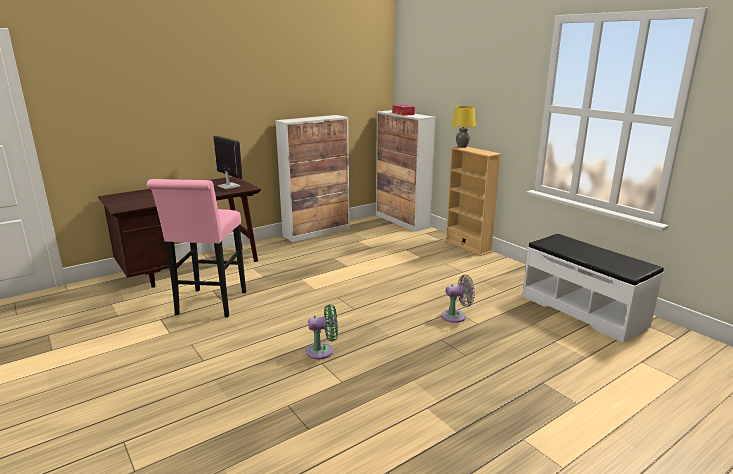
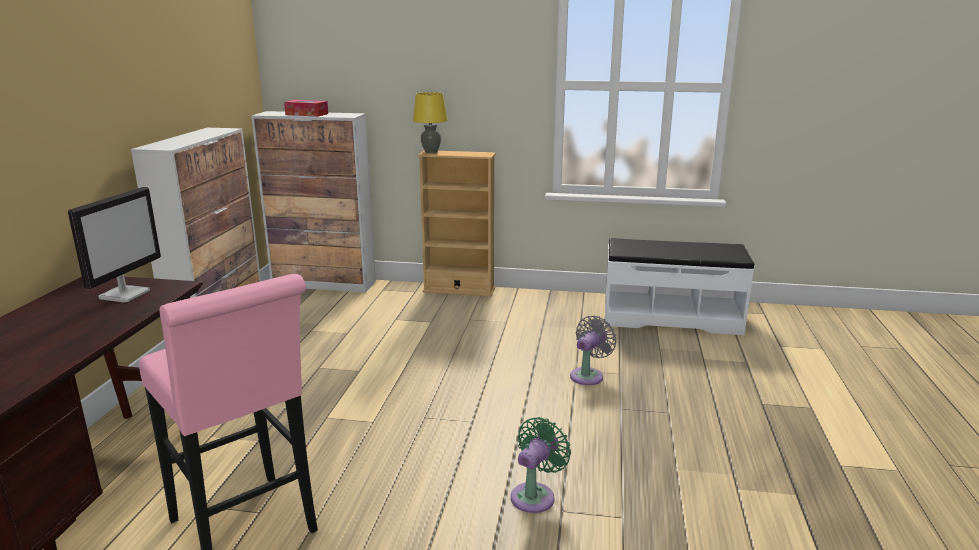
camera: 45 degrees left, 0 degrees up
(228, 186) = (125, 294): monitor -> monitor turned 105 degrees clockwise

